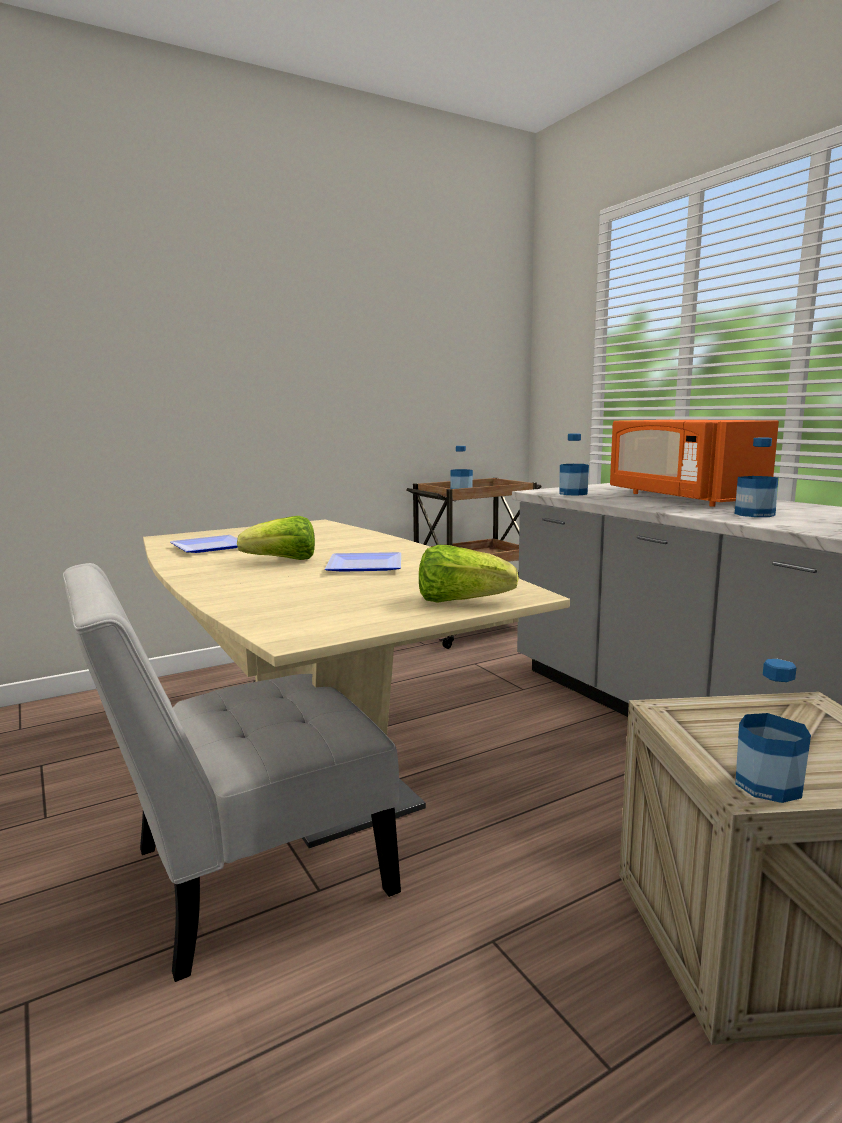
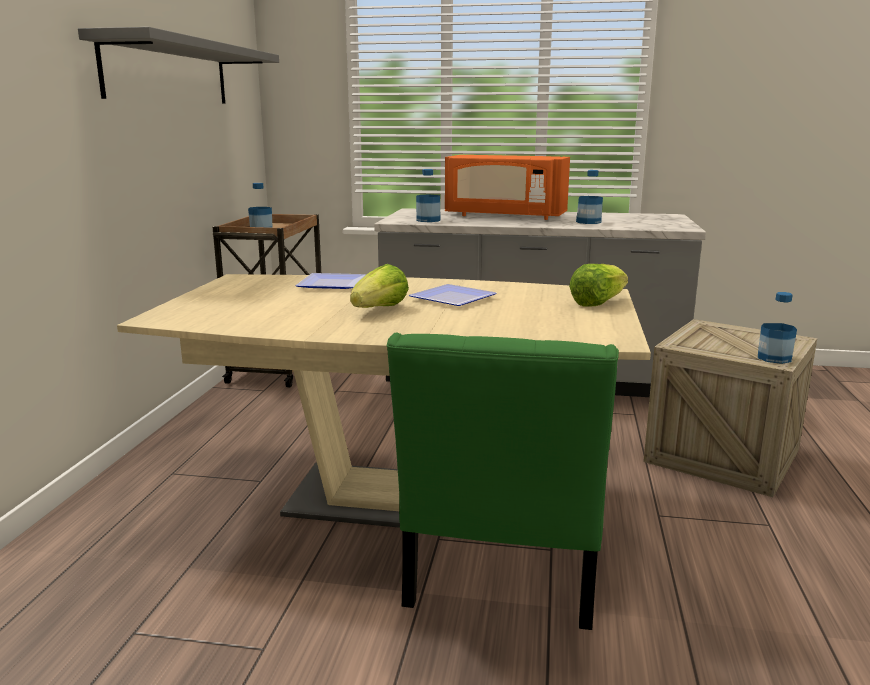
camera: 50 degrees left, 5 degrees up
(207, 547) = (255, 316): plate -> plate (329, 285)
(245, 876) = (501, 571): white chair -> green chair
(372, 345) = (169, 73): none -> grey shelf

